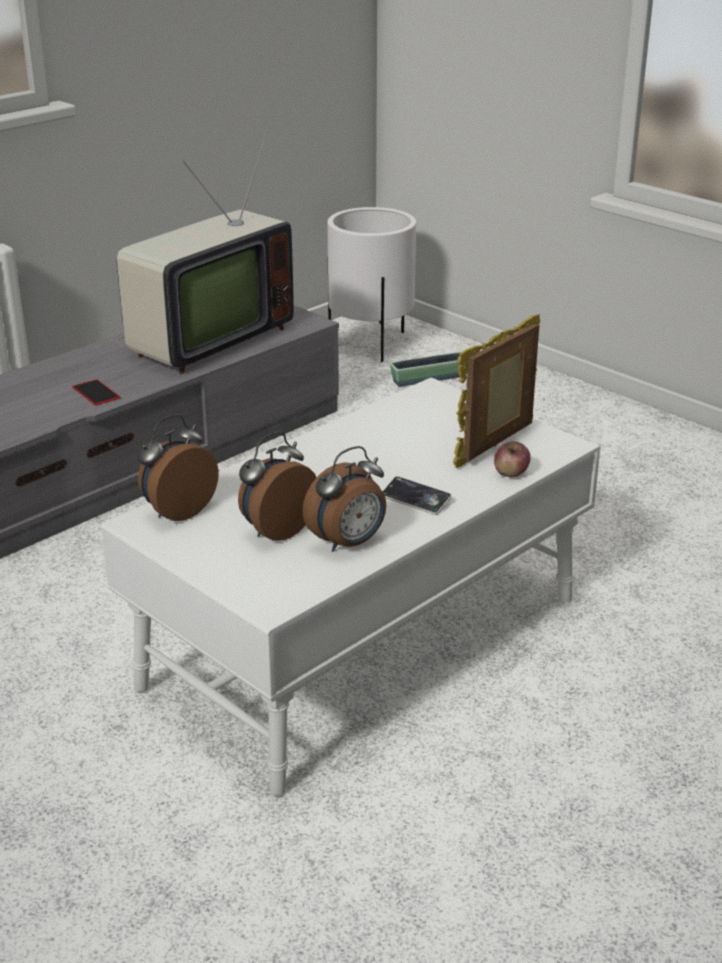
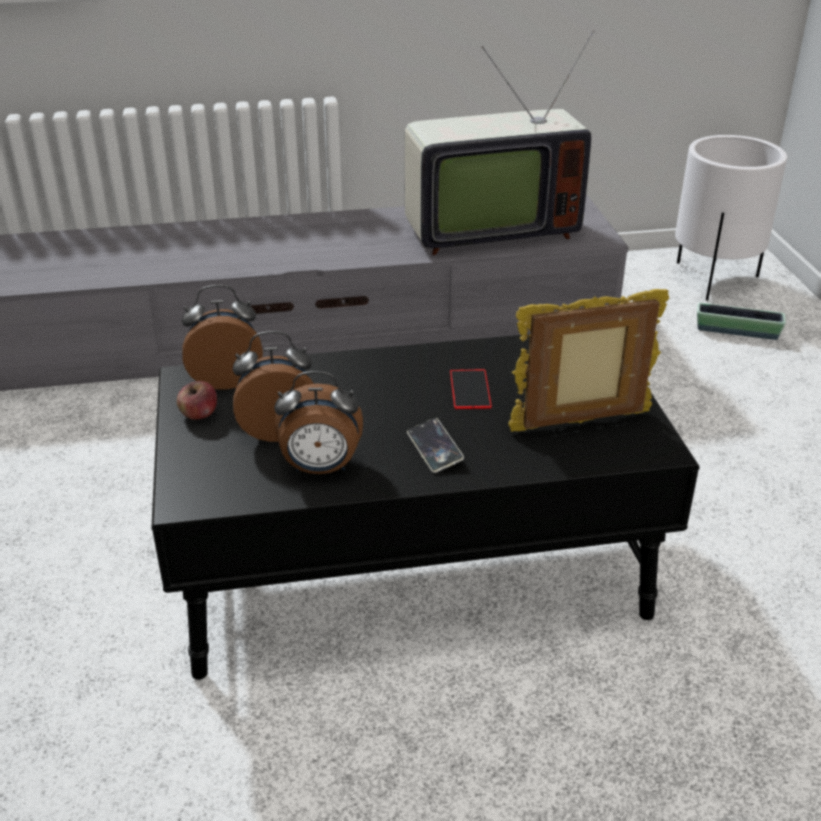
camera: 35 degrees right, 5 degrees up
(96, 392) = (347, 251): phone -> phone (470, 389)
(362, 644) = (408, 571): white coffee table -> black coffee table
(511, 473) = (561, 458): apple -> apple (199, 415)

